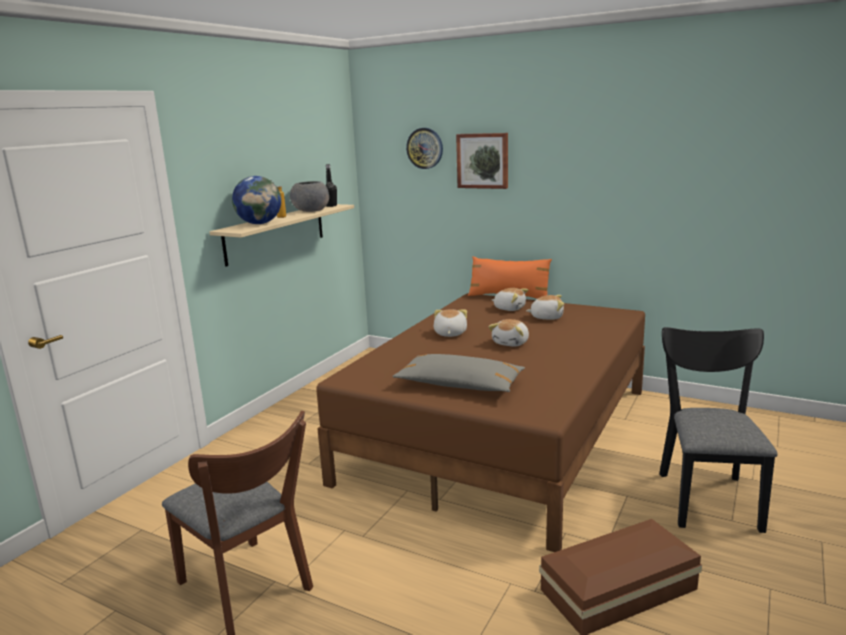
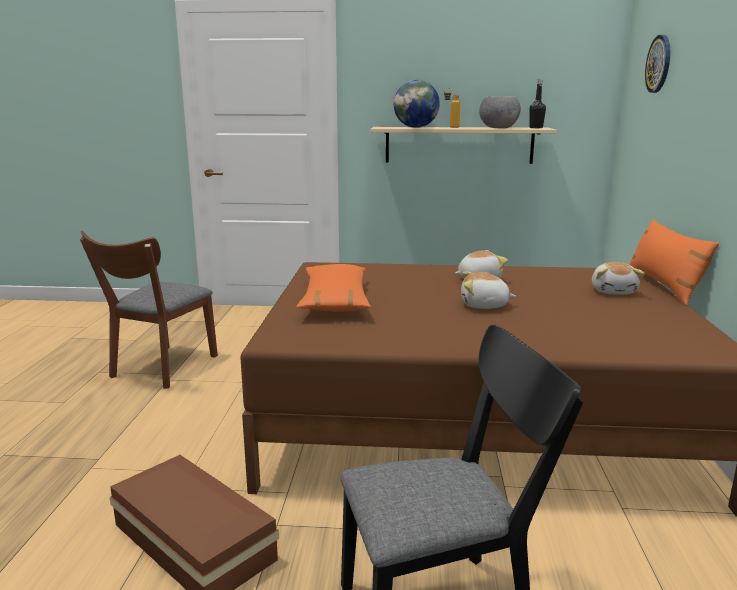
camera: 65 degrees right, 0 degrees up
(459, 385) = (335, 300): grey pillow -> orange pillow
(483, 160) = (692, 79): picture -> none
(546, 317) = (611, 311): plush toy -> none

